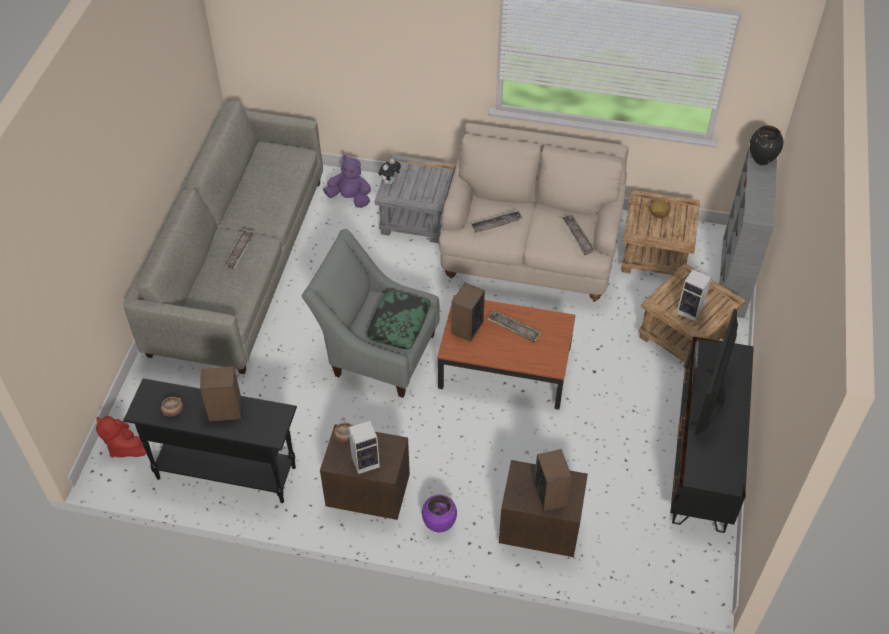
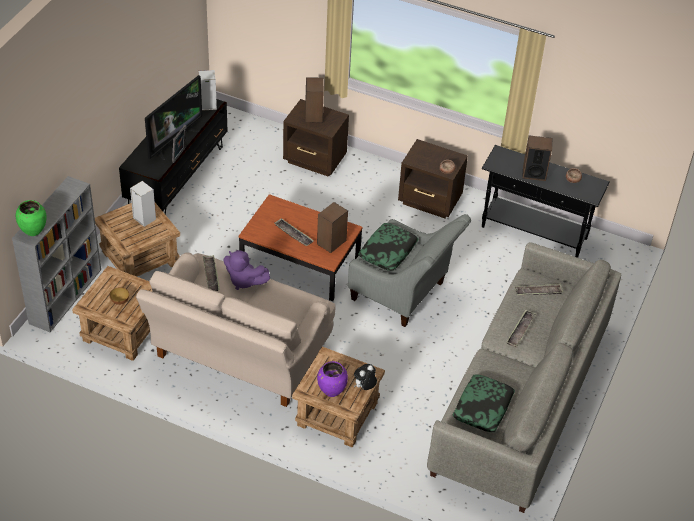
camera: 170 degrees left, 5 degrees down
(125, 446) = (613, 264): red plush toy -> none
(274, 173) = (483, 408): none -> pillow
(350, 198) = (401, 450): purple plush toy -> purple plush toy (244, 280)
(366, 461) = (434, 154): speaker -> speaker (207, 105)
(417, 217) = (336, 414): grey side table -> brown side table
(439, 524) = (383, 175): purple vase -> purple vase (331, 391)
(496, 223) = (280, 300): tray -> tray (538, 292)
(762, 160) = (33, 231): black vase -> green vase

